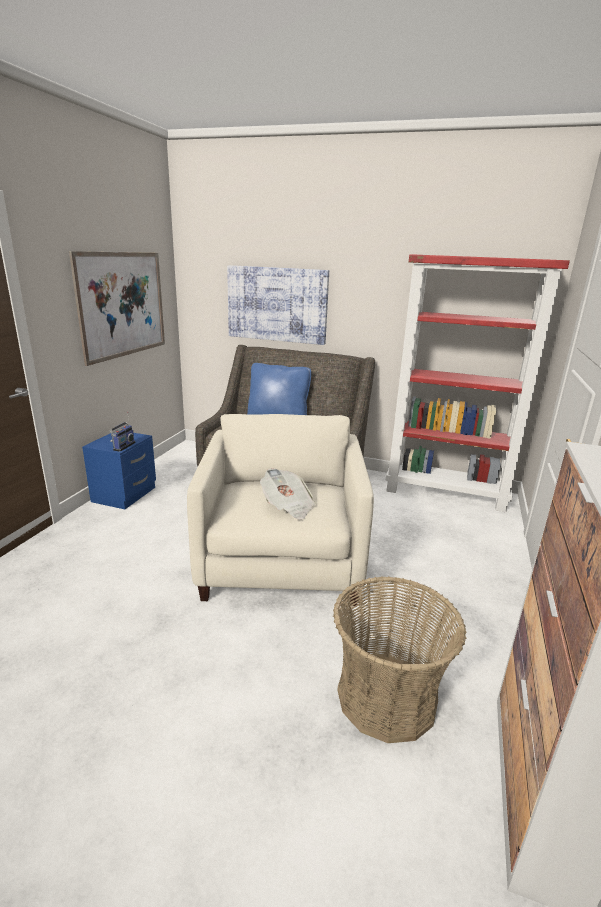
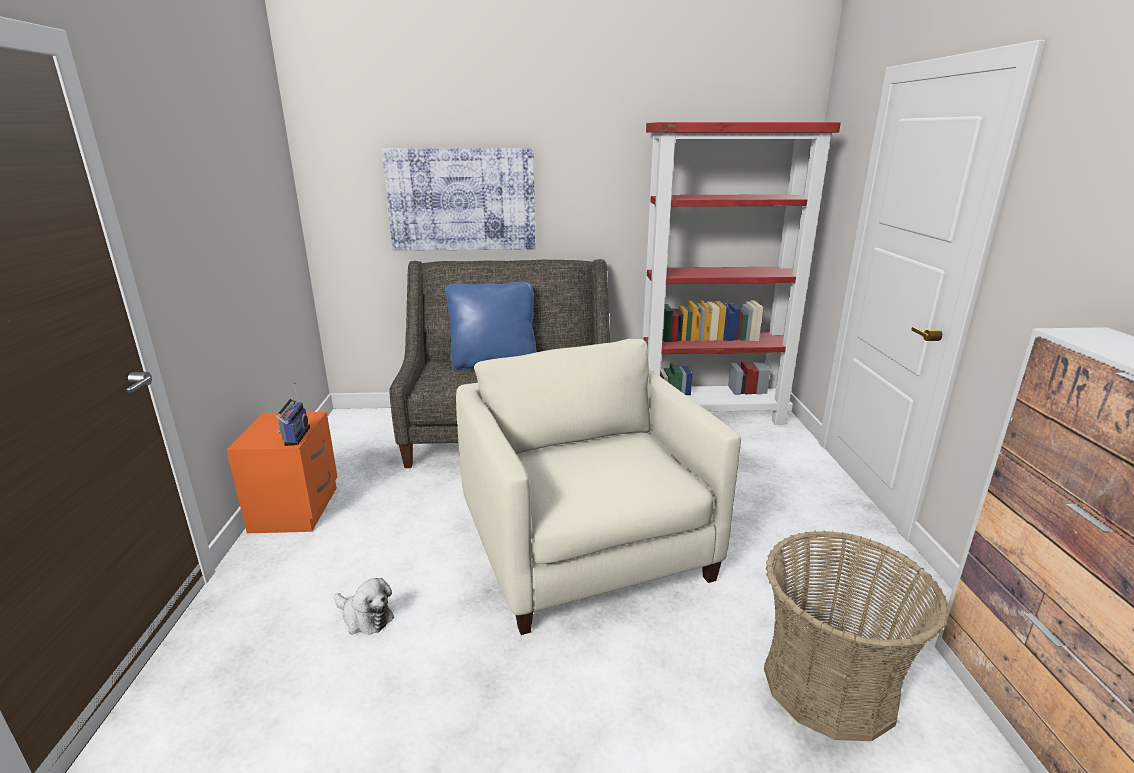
camera: 20 degrees left, 0 degrees up
(120, 565) = (365, 617): none -> plush toy
(123, 304) = (243, 217): picture -> none
(125, 495) = (297, 509): blue nightstand -> orange nightstand
(288, 506) = (617, 473): newspaper -> none

